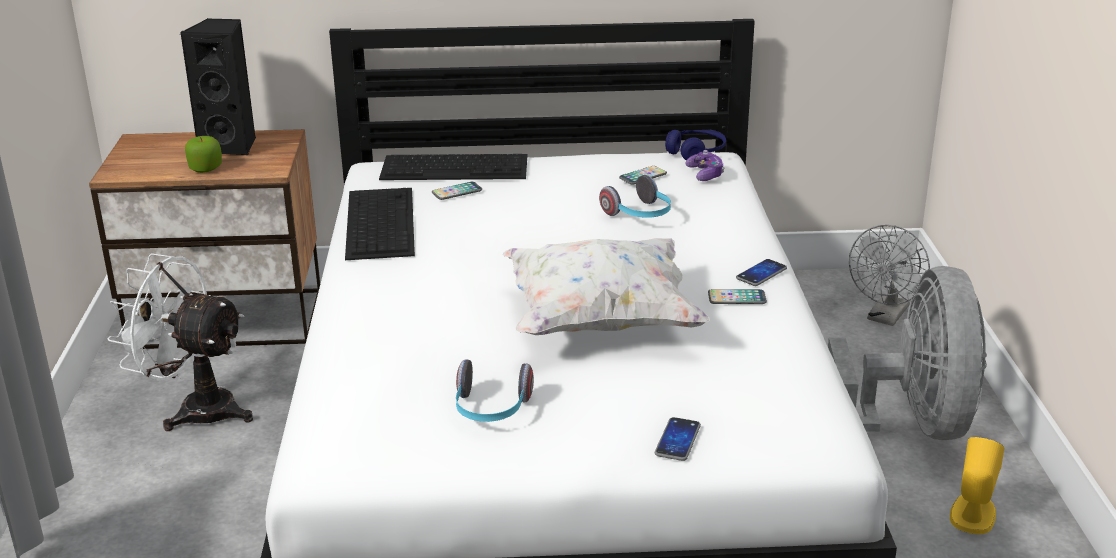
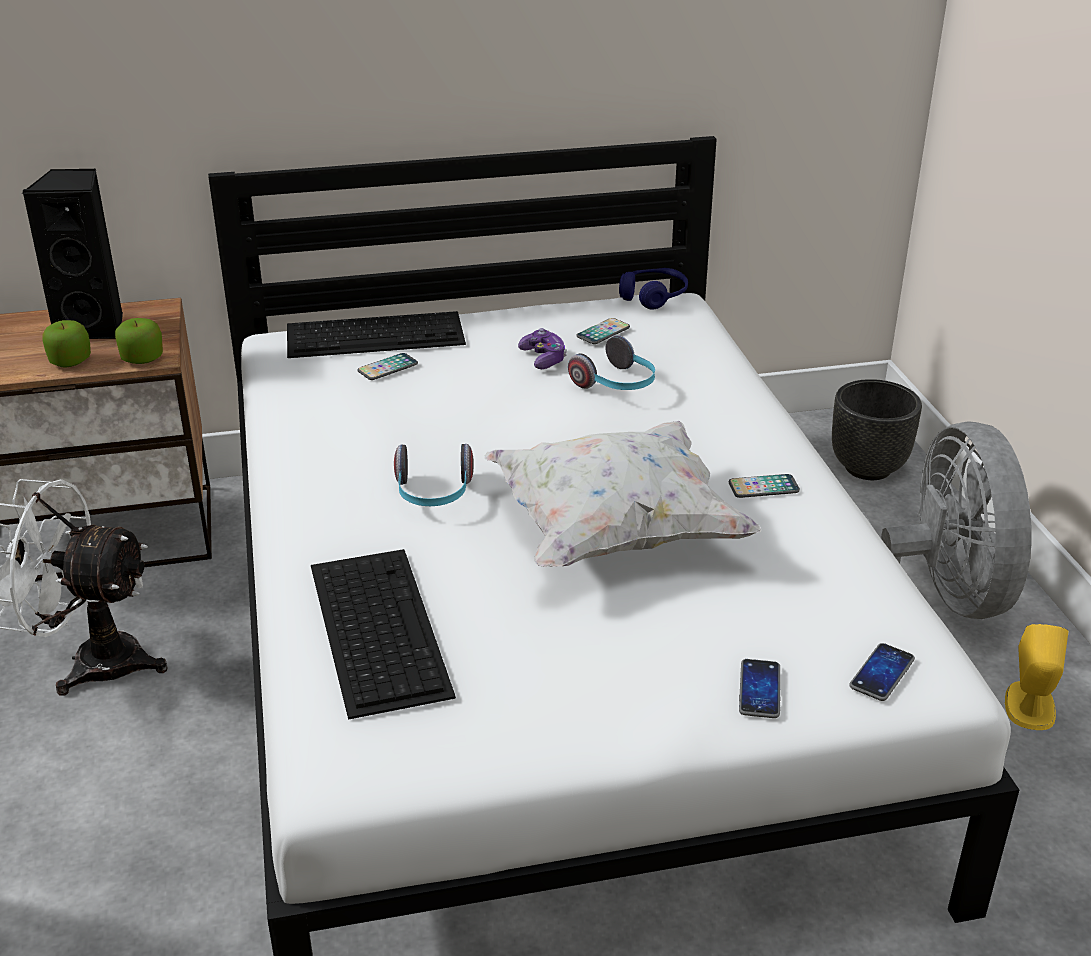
camera: 10 degrees left, 5 degrees up
(260, 170) = (142, 359): none -> apple
(379, 222) = (305, 416): keyboard -> keyboard (377, 627)
(491, 410) = (522, 670): headphones -> headphones (433, 494)
(705, 174) = (674, 325): game controller -> game controller (543, 358)
(761, 274) = (780, 452): phone -> phone (882, 673)
(885, 317) = (868, 468): grey fan -> black planter

